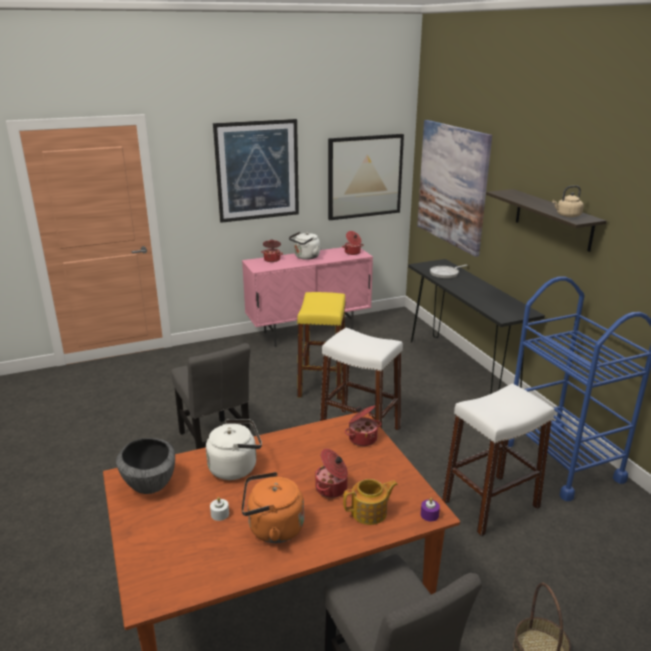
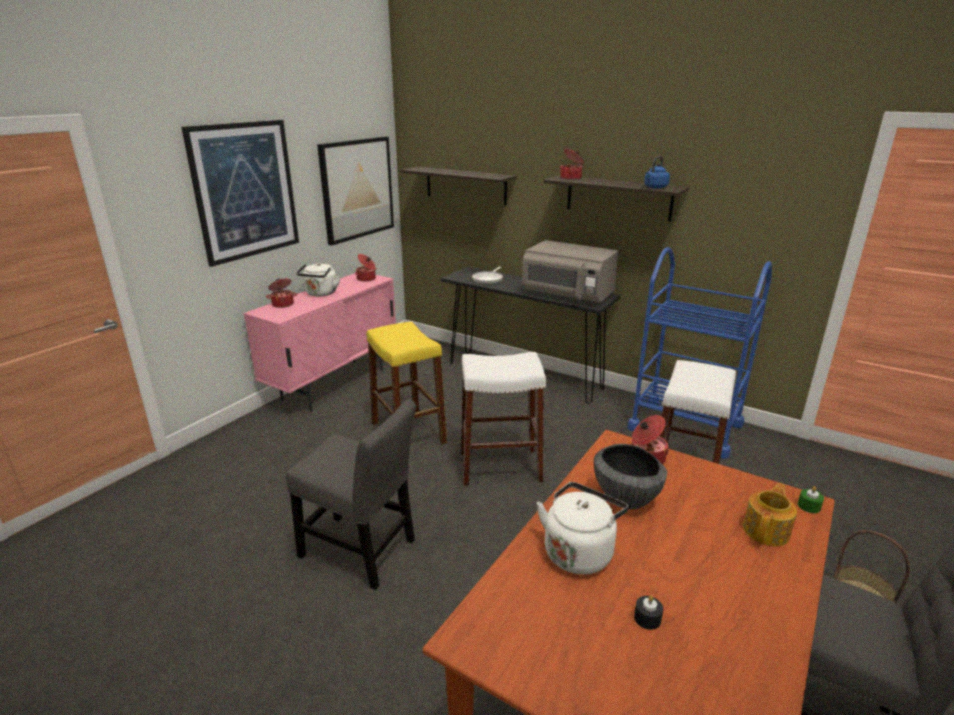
camera: 35 degrees left, 0 degrees up
(150, 485) = (516, 631): bowl -> bowl (626, 499)
(220, 514) = (647, 618): white candle -> black candle
(272, 528) = (720, 602): orange kettle -> none
(332, 488) = (701, 524): cooking pot -> cooking pot (571, 178)
(429, 515) = (809, 506): purple candle -> green candle
(452, 185) = (465, 185): picture -> shelf
(494, 303) = (568, 295): none -> grey microwave
(567, 215) = (655, 187): beige kettle -> blue kettle

